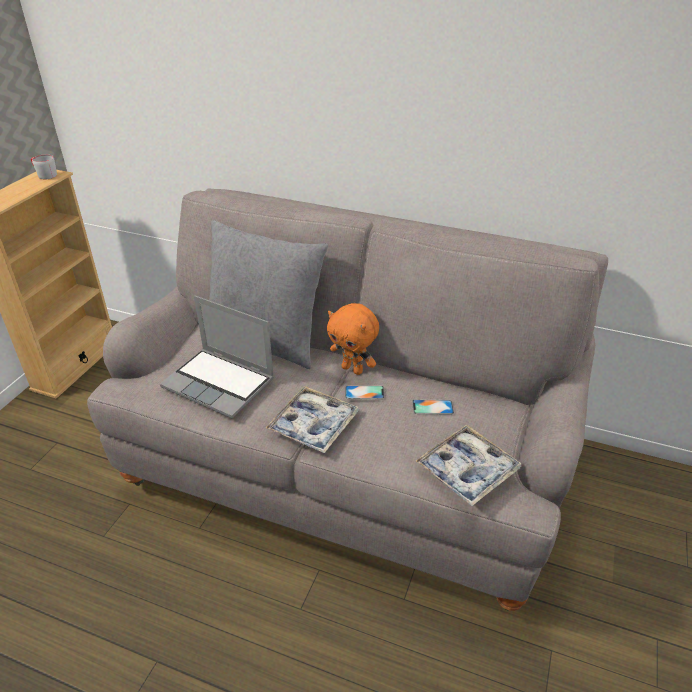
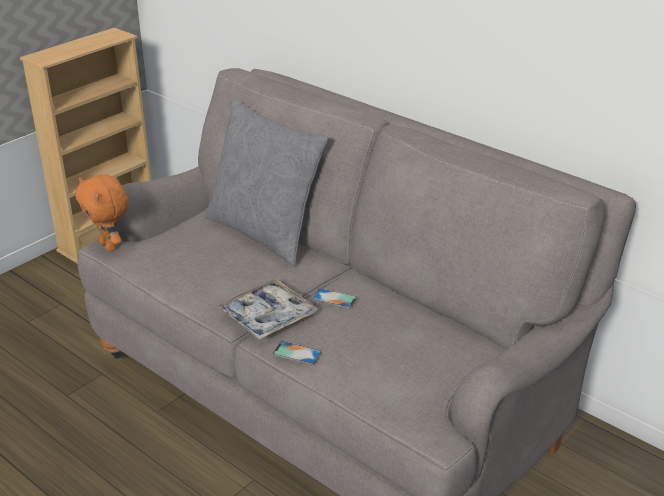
camera: 20 degrees right, 5 degrees down
(44, 175) = (110, 35): grey mug -> none
(220, 383) = (199, 261): laptop -> none
(353, 369) = (339, 276): orange plush toy -> orange plush toy (109, 246)
(432, 407) = (395, 326): phone -> phone (297, 353)
(467, 470) = (392, 388): tray -> none

